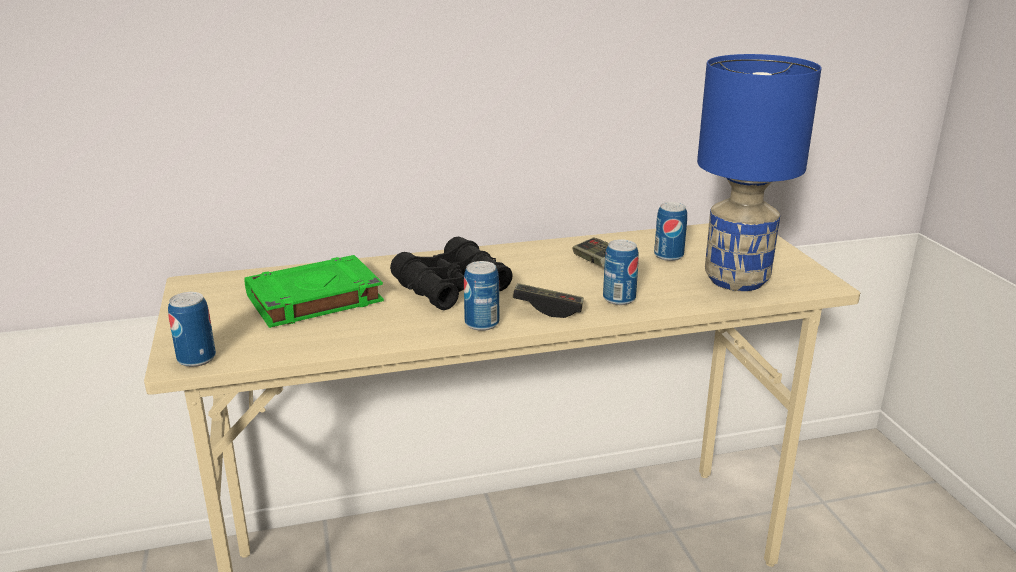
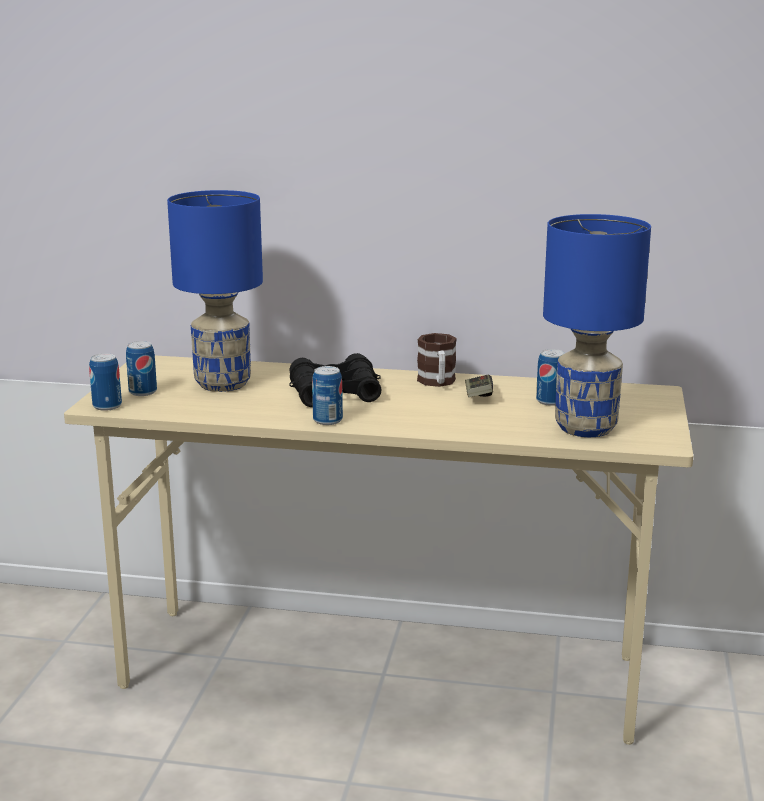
camera: 25 degrees right, 5 degrees down
(313, 299) = (222, 384): green book -> blue table lamp
(541, 254) = (437, 383): none -> mug
(548, 309) = (392, 420): game controller -> none
(619, 299) = (460, 423): can -> can (143, 392)

